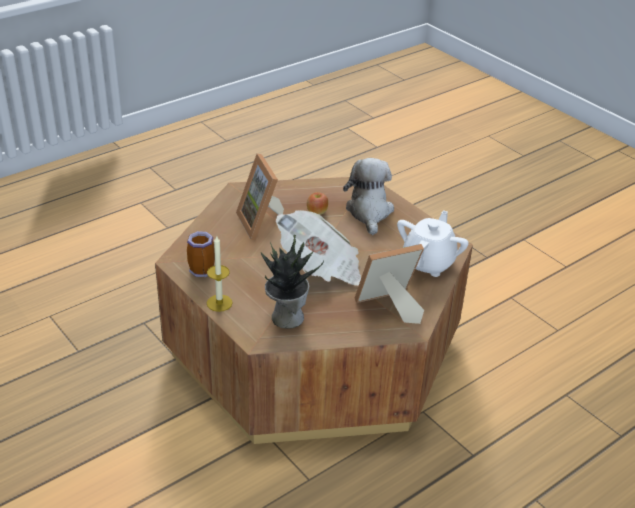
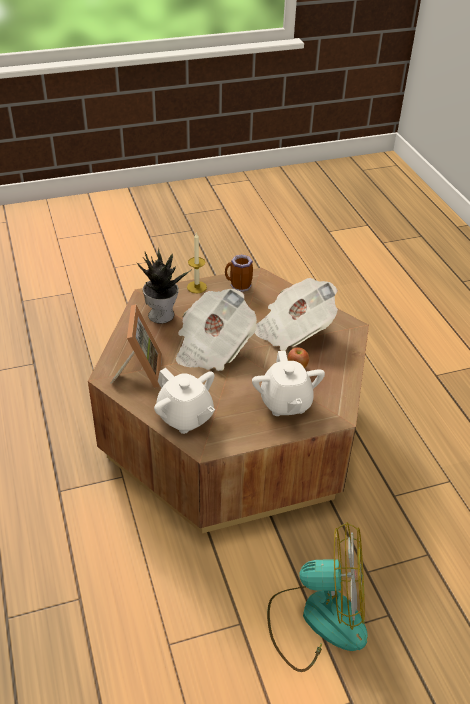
camera: 110 degrees right, 5 degrees up
(262, 223) = (293, 330): picture frame -> newspaper
(369, 212) = (285, 403): plush toy -> white teapot
(476, 261) = (317, 618): none -> fan

